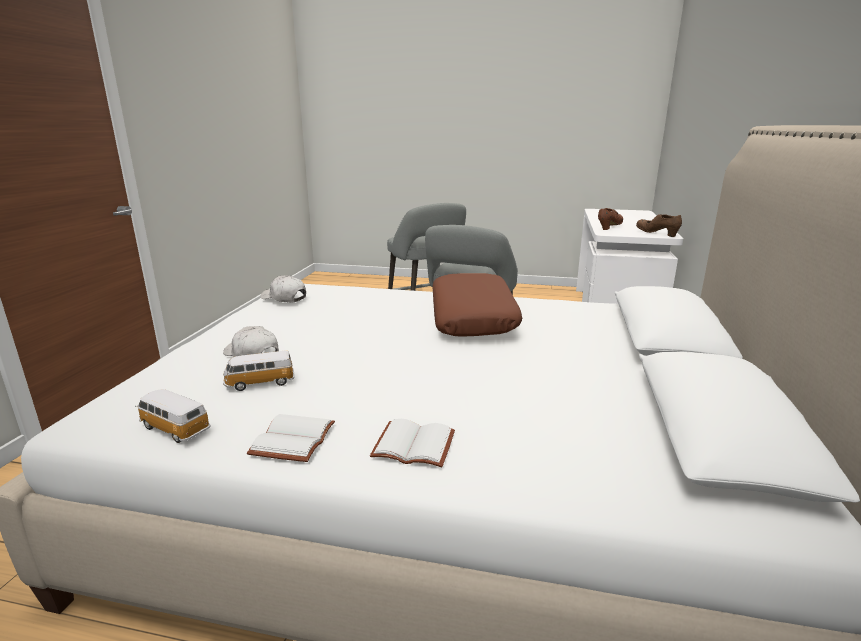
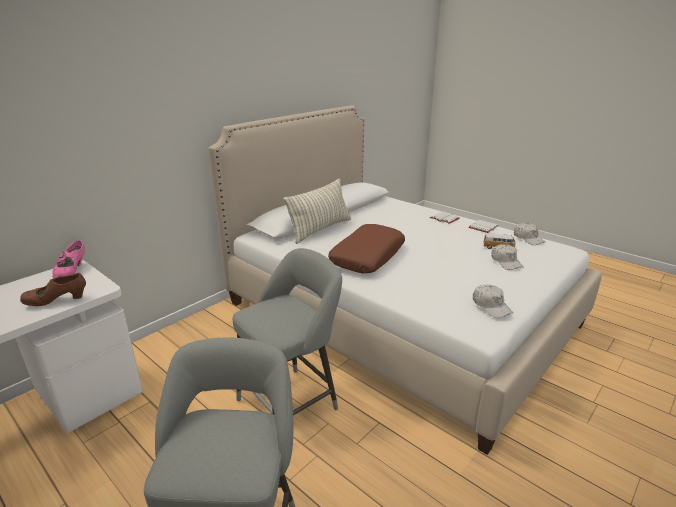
camera: 150 degrees left, 5 degrees up
(174, 428) = (528, 239): toy car -> white cap
(615, 341) = (320, 229): none -> pillow
(657, 234) = (72, 272): brown shoe -> pink shoe

